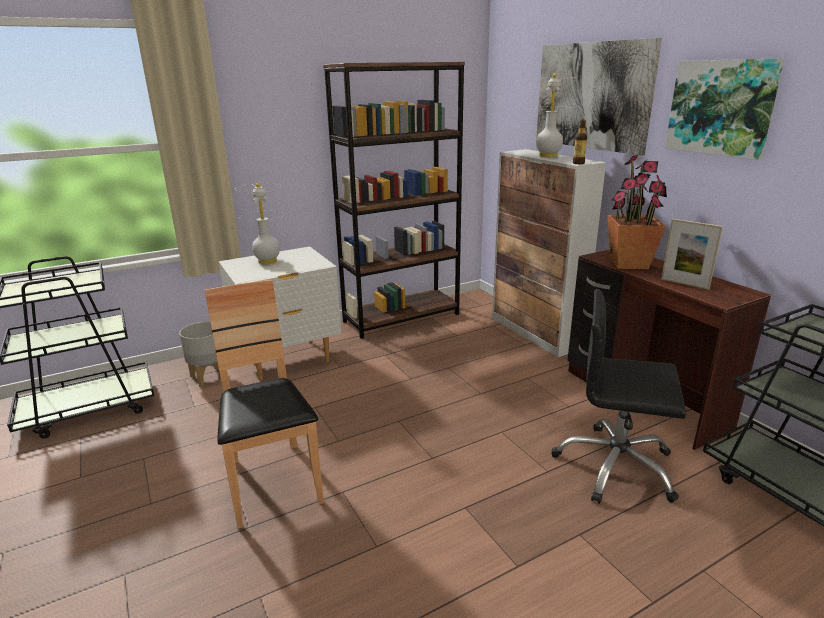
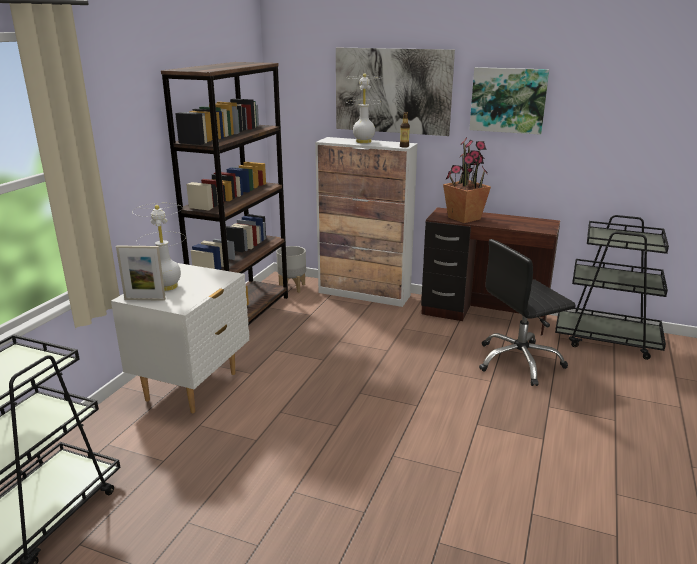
camera: 40 degrees left, 0 degrees up
(209, 376) = (133, 431): grey planter -> grey planter (292, 287)
(272, 483) = (334, 477): brown chair -> none
(684, 284) = (514, 224): picture frame -> picture frame (145, 299)

